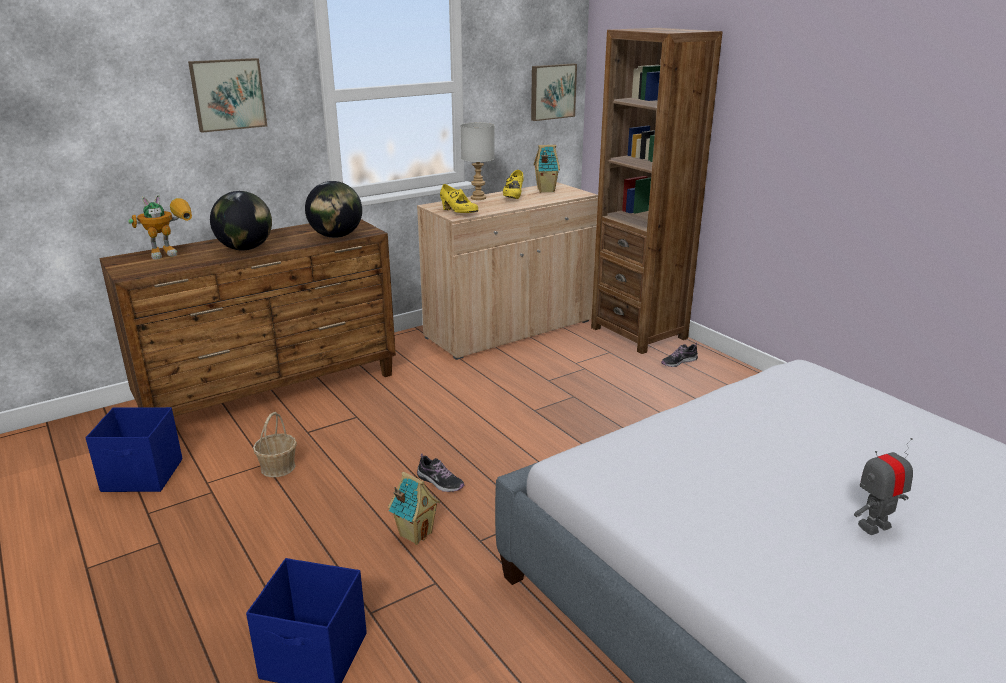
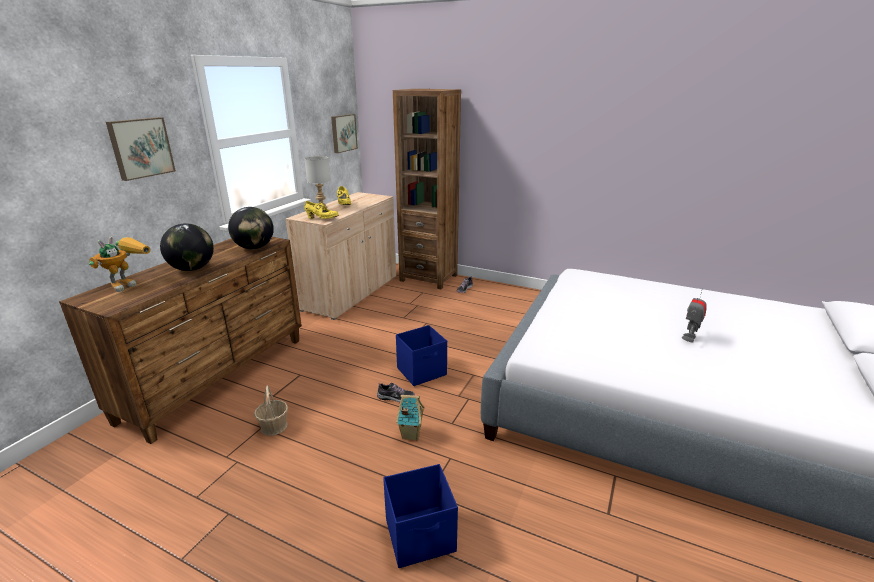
camera: 30 degrees left, 0 degrees up
(143, 476) = (164, 471): blue storage box -> blue storage box (422, 371)
(545, 190) = (358, 198): toy house -> none

